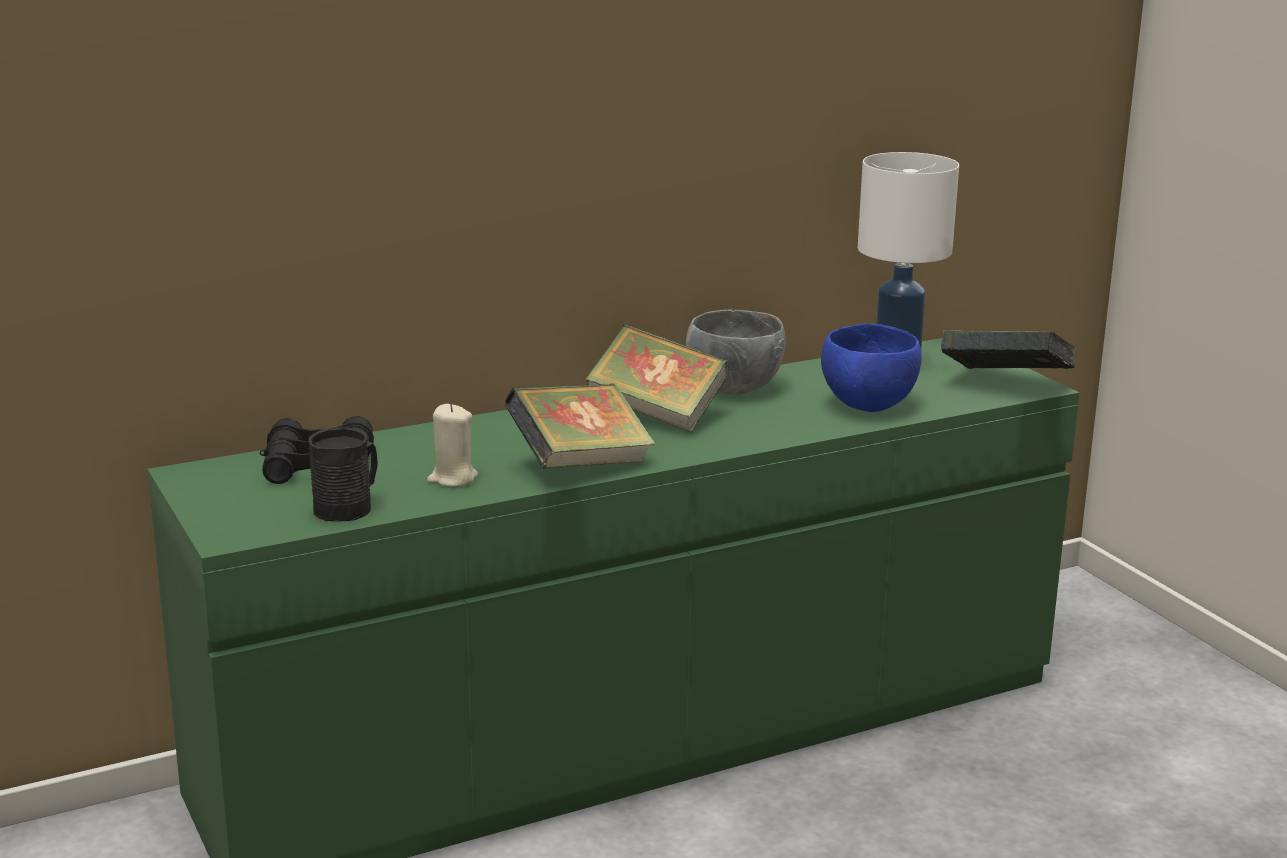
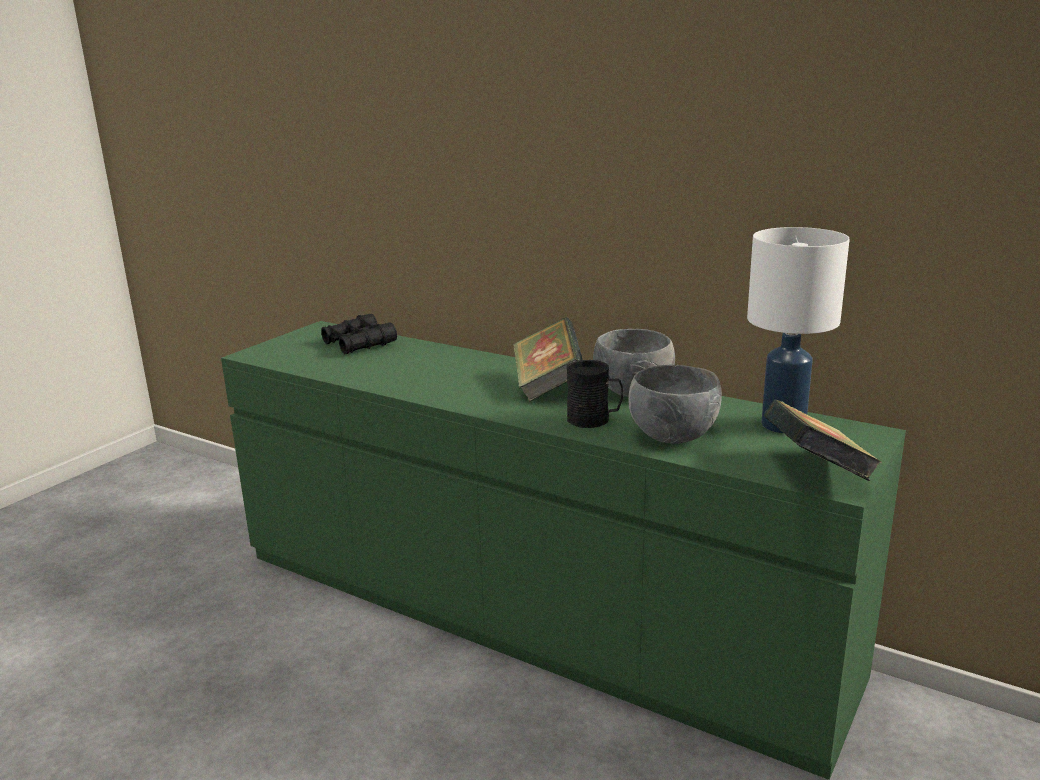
camera: 60 degrees right, 0 degrees up
(349, 507) = (310, 363): black mug -> black mug (594, 419)
(452, 479) = (374, 371): beige candle -> none
(580, 464) = (433, 390): book -> none
(867, 405) = (672, 436): blue bowl -> grey bowl

